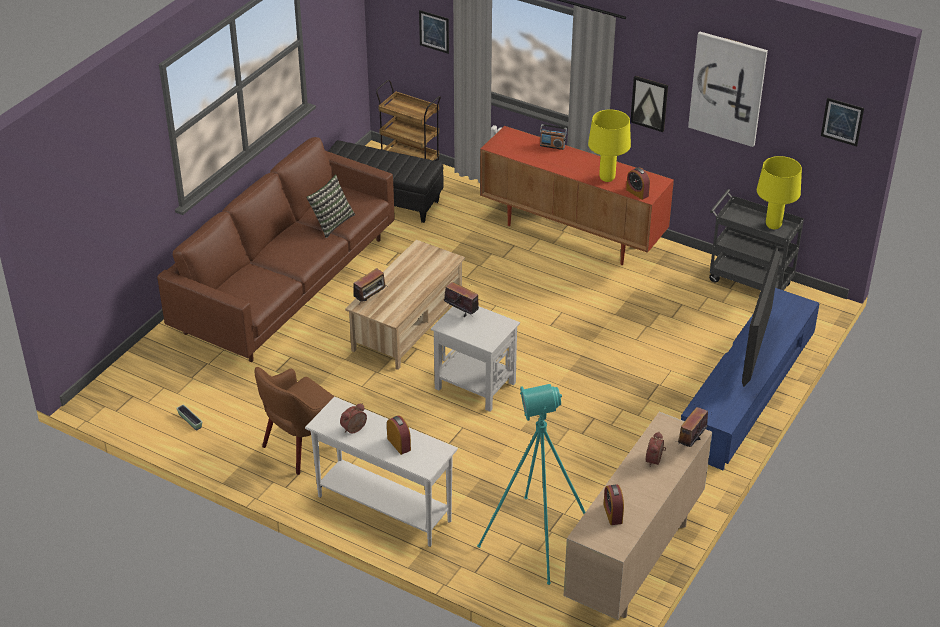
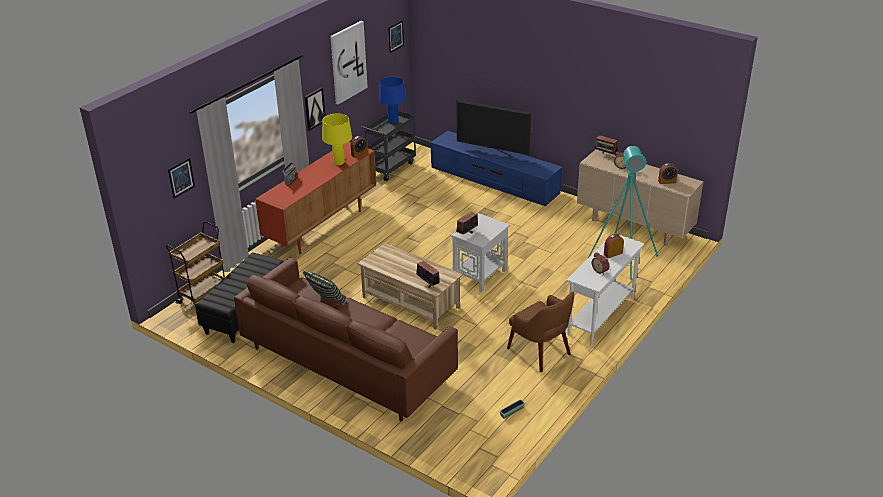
camera: 85 degrees left, 5 degrees down
(773, 225) = (393, 122): yellow table lamp -> blue table lamp

